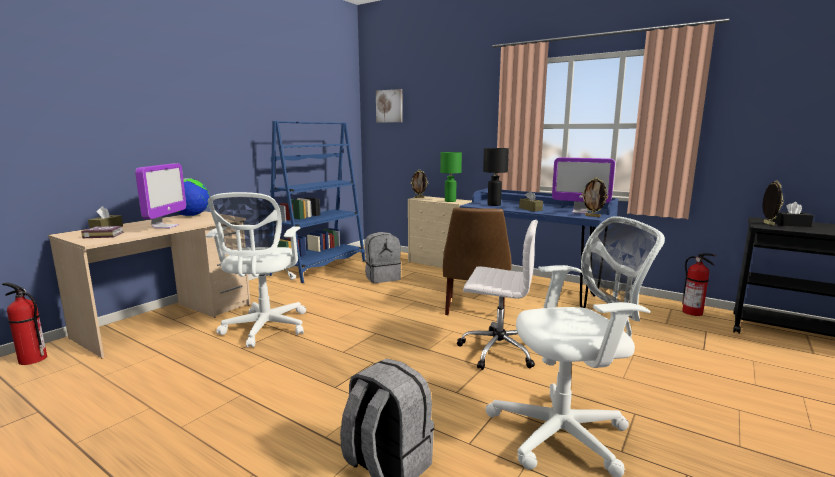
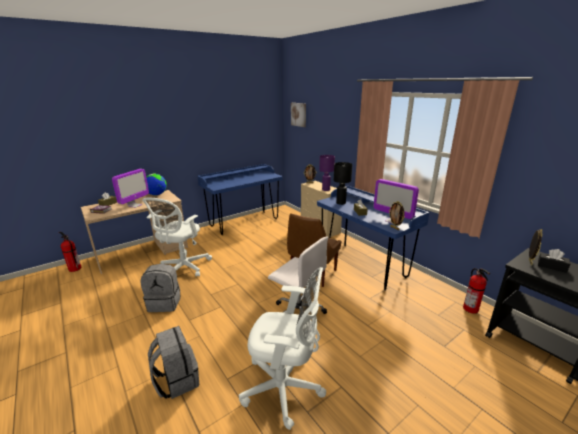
camera: 20 degrees right, 10 degrees up
(320, 268) = (244, 222): blue bookcase -> blue desk
(382, 277) = (275, 237): grey backpack -> grey backpack (165, 303)
(450, 201) = (326, 190): green table lamp -> purple table lamp

